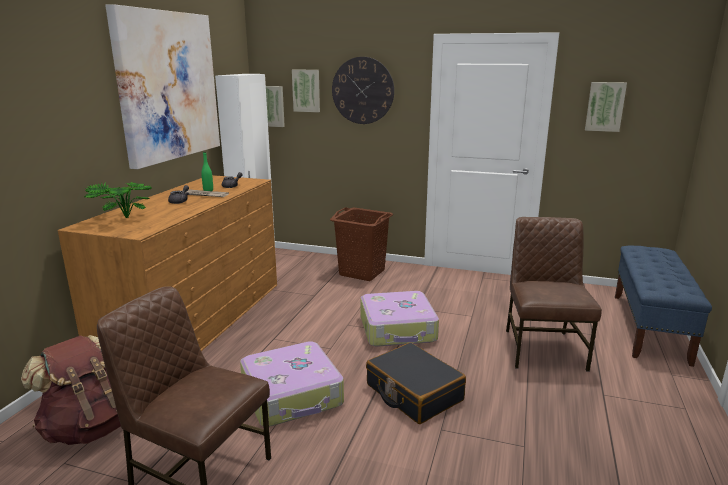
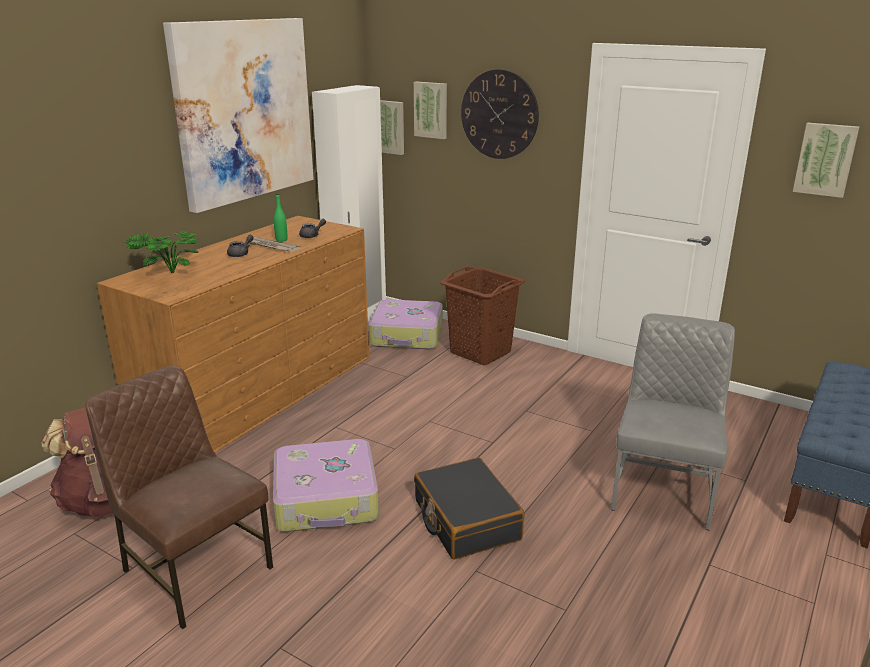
camera: 15 degrees right, 5 degrees up
(398, 329) = (488, 436): suitcase -> suitcase (407, 335)
(543, 348) = (663, 489): brown chair -> grey chair

